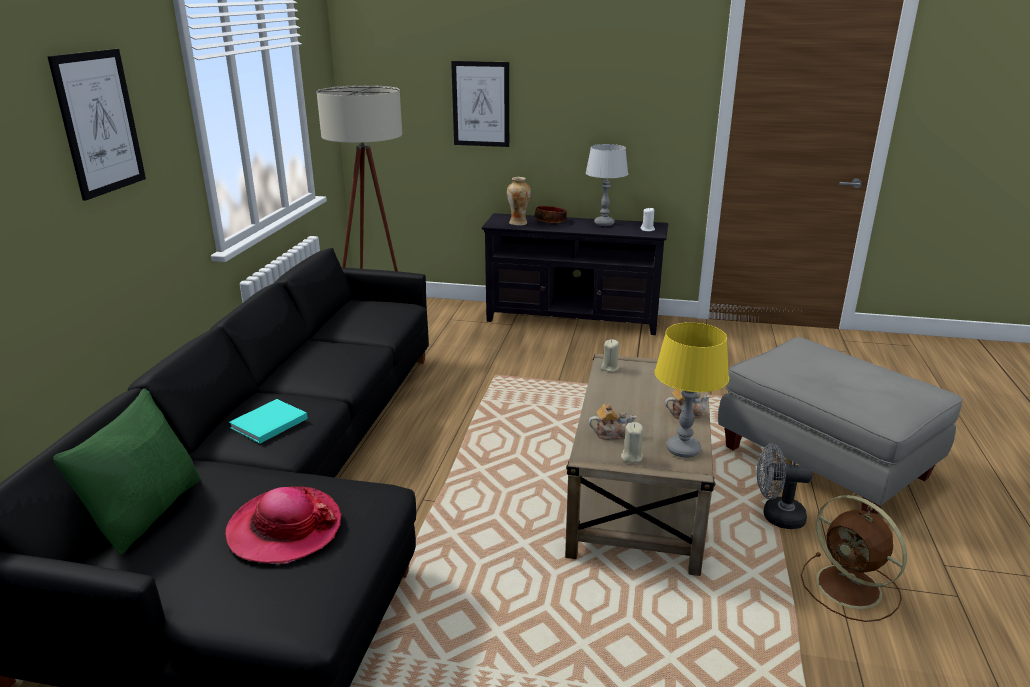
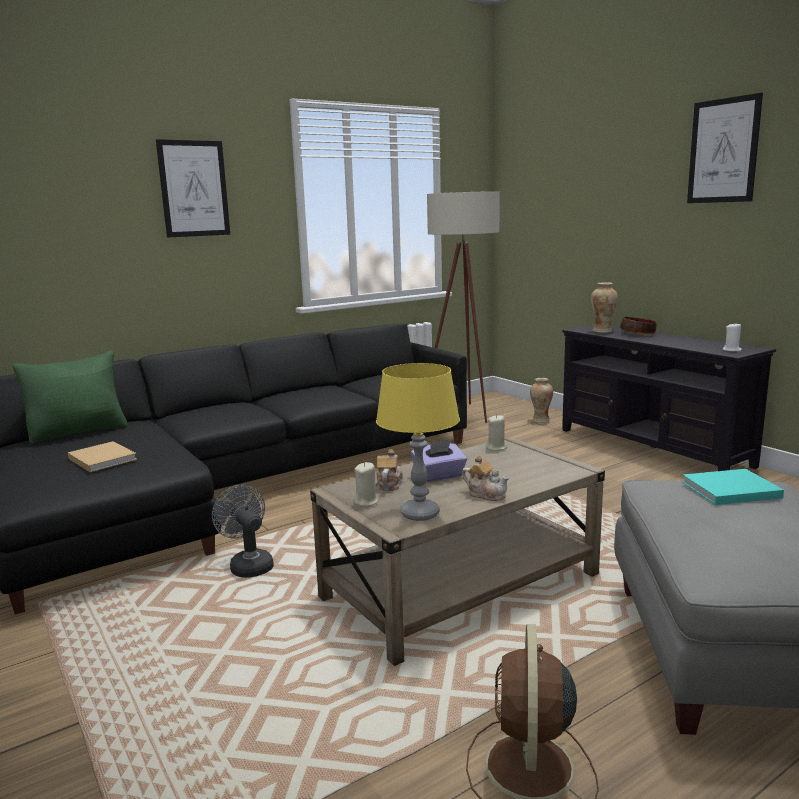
camera: 45 degrees right, 10 degrees down
(267, 424) = (210, 414): turquoise book -> turquoise book (728, 490)
(285, 529) = (101, 458): hat -> beige book
(452, 315) = (541, 420): none -> vase
(481, 104) = (596, 212): picture -> picture (723, 151)
(604, 223) = (692, 341): grey table lamp -> none
(611, 434) = (389, 484): teapot -> teapot turned 120 degrees counterclockwise
(627, 411) = (439, 476): none -> purple tissue box
(776, 516) = (567, 667): grey fan -> grey fan (248, 565)

